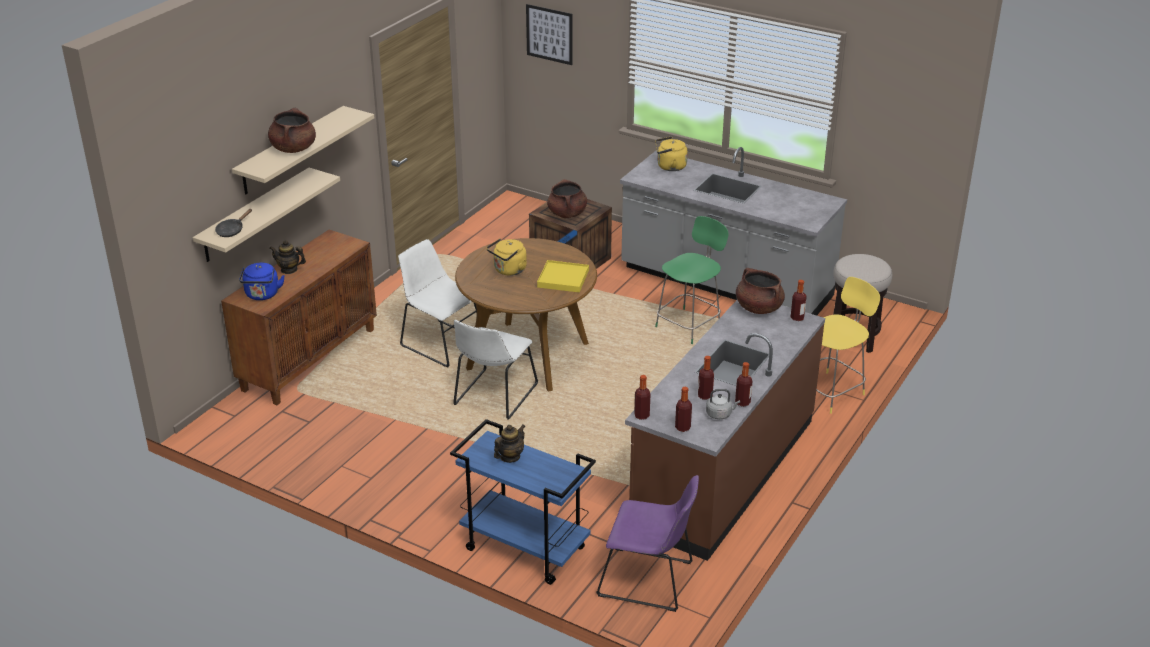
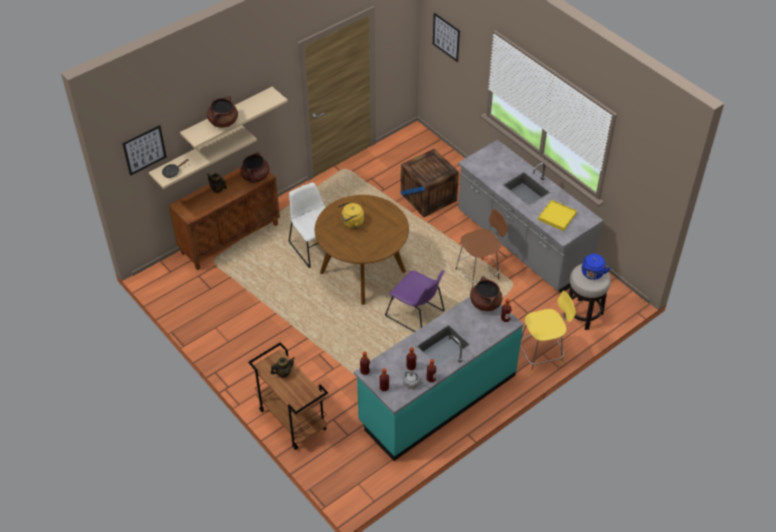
camera: 20 degrees right, 15 degrees up
(186, 195) = (144, 150): none -> picture
(262, 295) = (193, 207): blue kettle -> blue kettle (592, 274)
(494, 397) = (327, 299): white chair -> none
(523, 549) = (291, 419): blue cart -> brown cart
(563, 279) = (382, 239): yellow tray -> yellow tray (557, 217)
(567, 214) = (425, 171): brown cooking pot -> brown cooking pot (255, 177)
(649, 580) = (353, 464): purple chair -> purple chair (417, 315)
(669, 167) = (498, 158): yellow kettle -> none
(689, 325) = (478, 274): green stool -> brown stool
(722, 472) = (437, 398): brown counter -> turquoise counter

